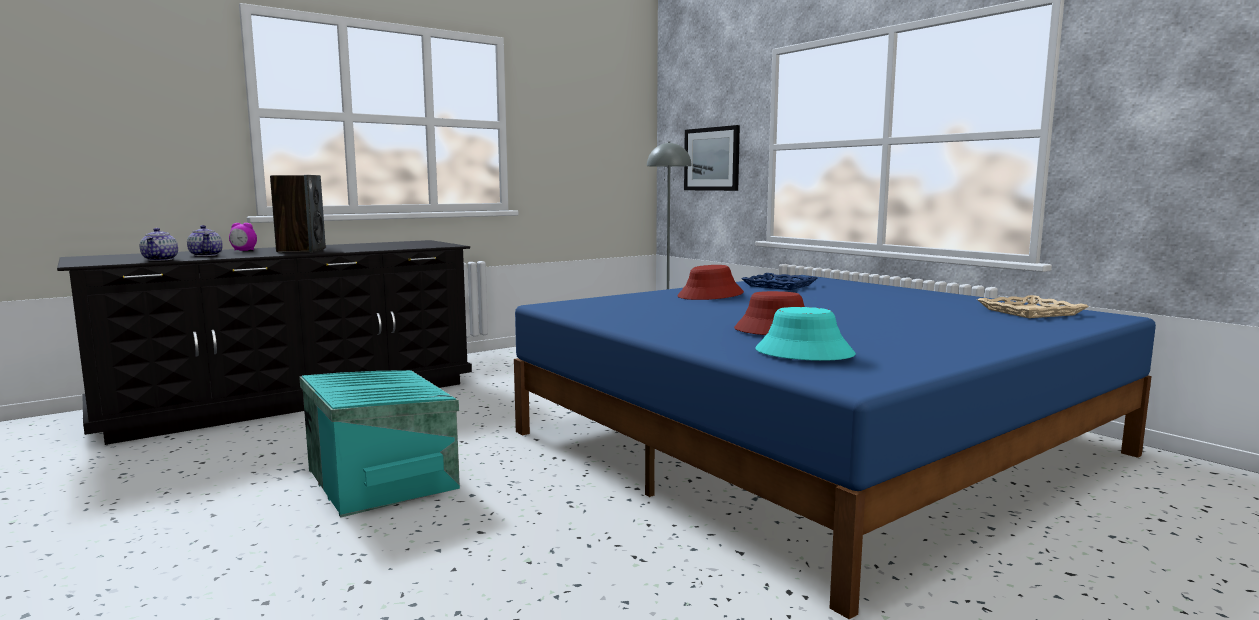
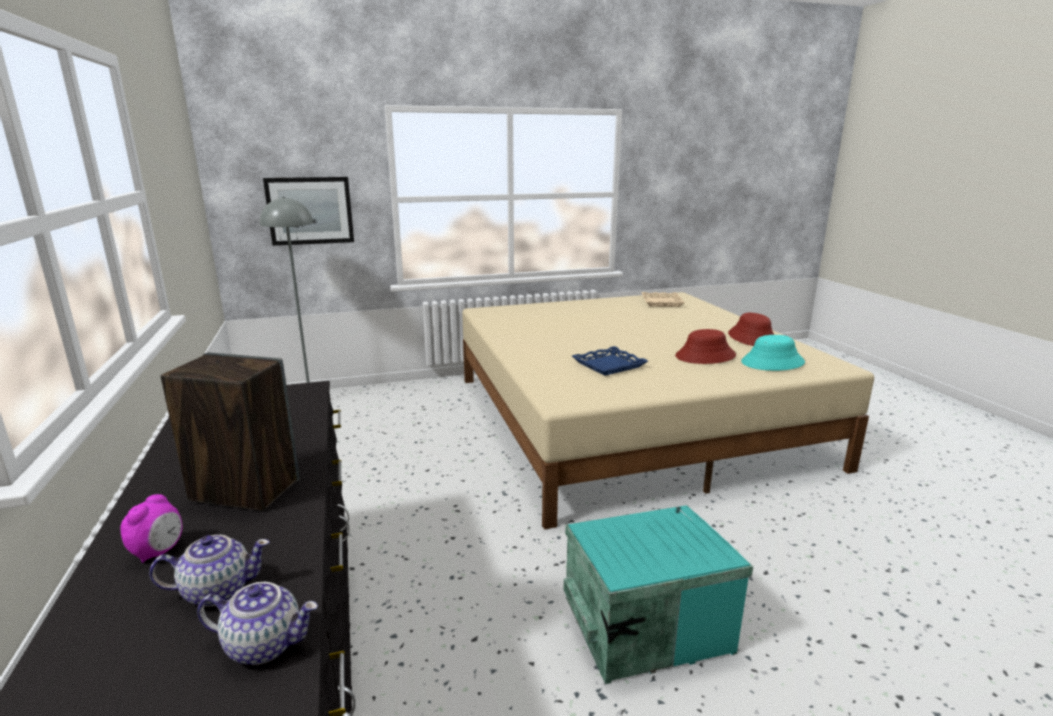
camera: 70 degrees left, 10 degrees up
(710, 295) = (550, 347): red hat -> red hat (752, 338)
(779, 285) = (519, 323): blue tray -> blue tray (608, 365)
(814, 443) = (630, 419): blue bed -> beige bed

